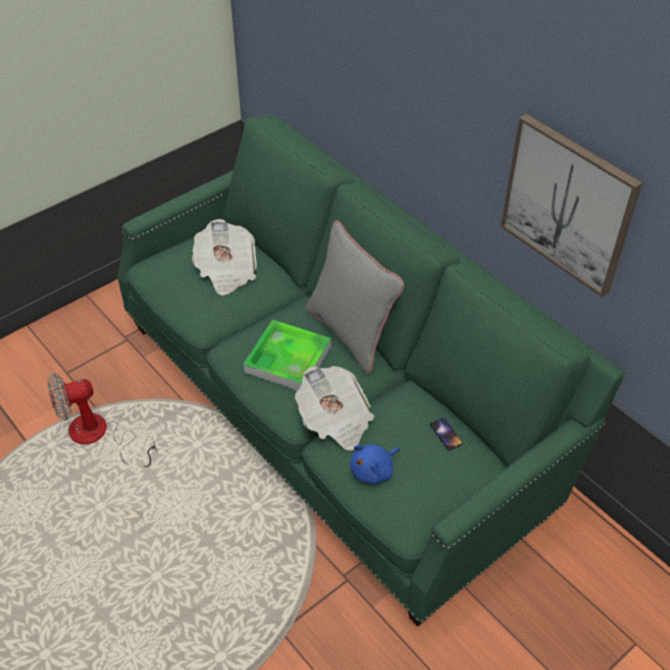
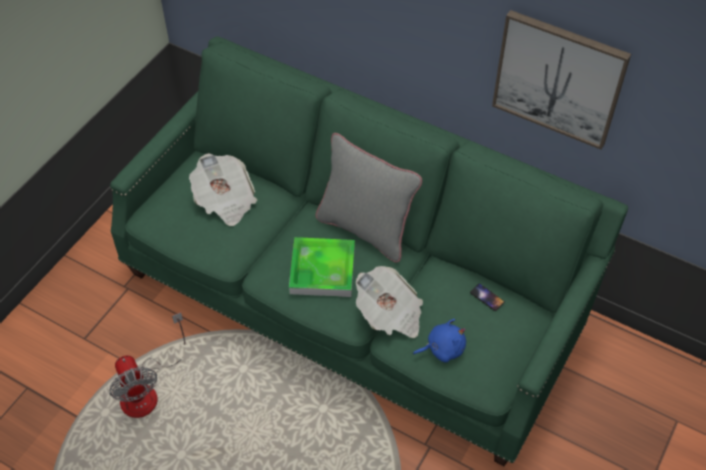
camera: 20 degrees left, 5 degrees up
(99, 436) = (147, 389): fan -> fan turned 75 degrees counterclockwise
(373, 470) = (442, 348): blue plush toy -> blue plush toy turned 135 degrees counterclockwise

